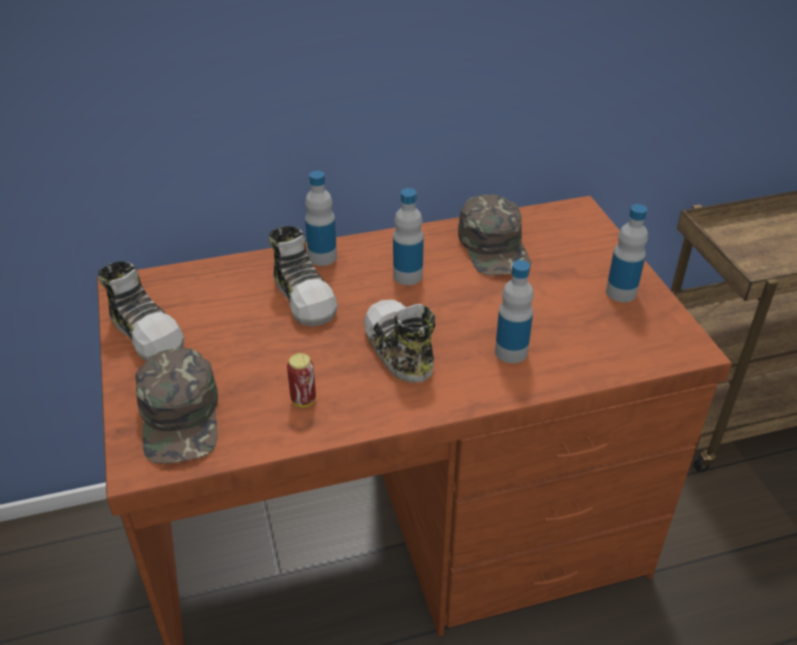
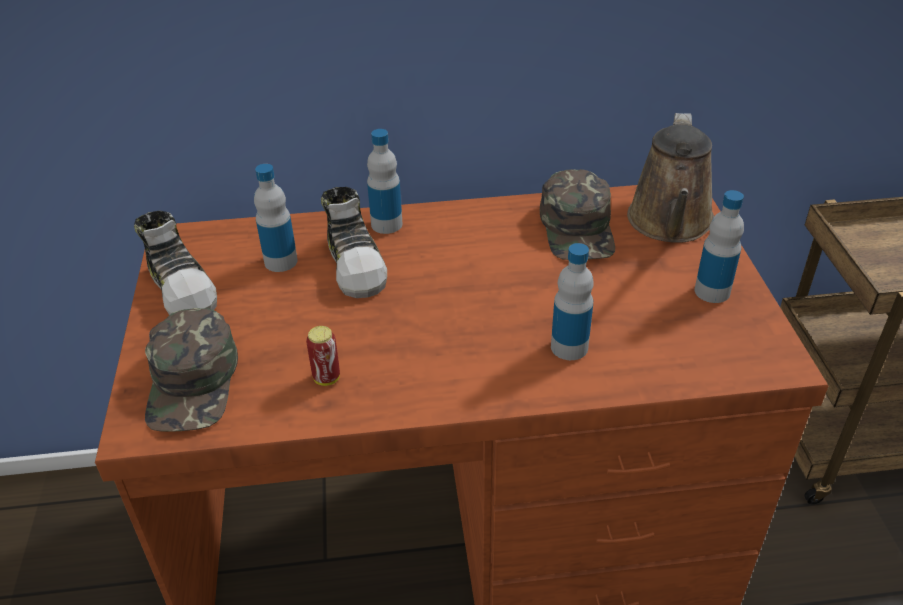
camera: 10 degrees right, 0 degrees up
(398, 350) = (443, 333): shoe -> none
(407, 276) = (474, 252): bottle -> bottle (281, 261)
(573, 236) = (670, 223): none -> brown watering can

